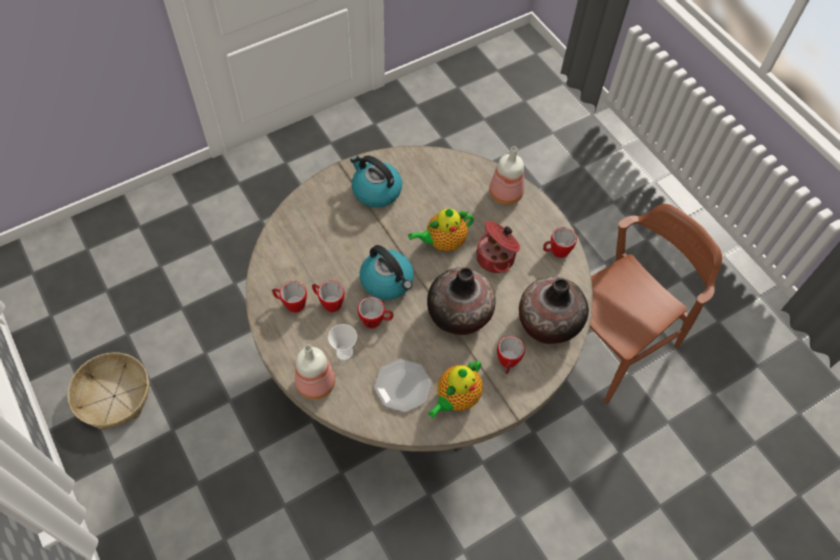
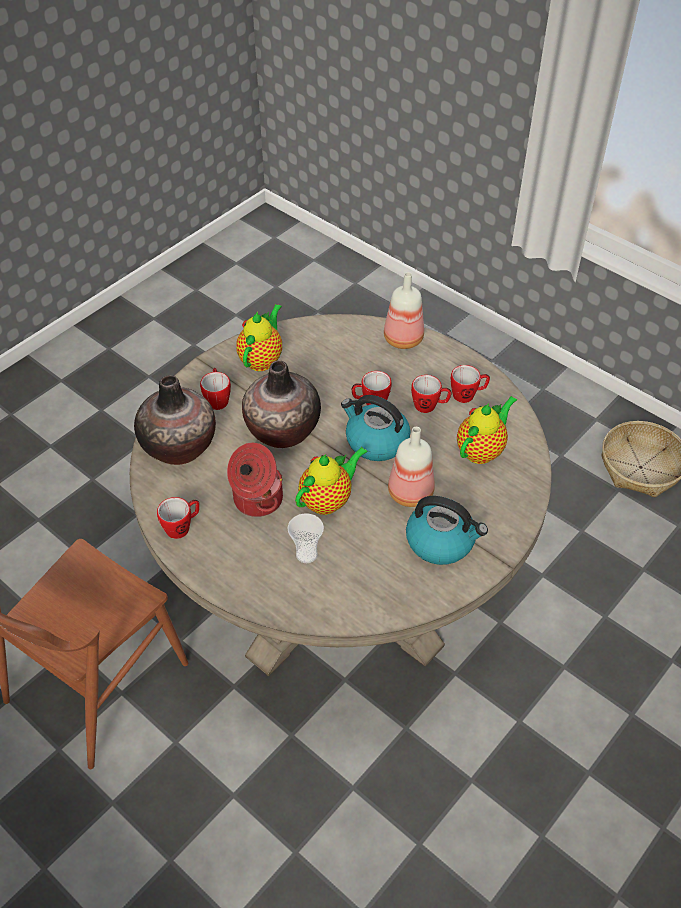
camera: 165 degrees right, 10 degrees down
(309, 250) = (482, 450): none -> teapot
(344, 353) = (389, 368): cup -> cup (306, 554)
(402, 386) = (319, 356): plate -> none
(505, 193) = (266, 587): bottle -> bottle (410, 494)

